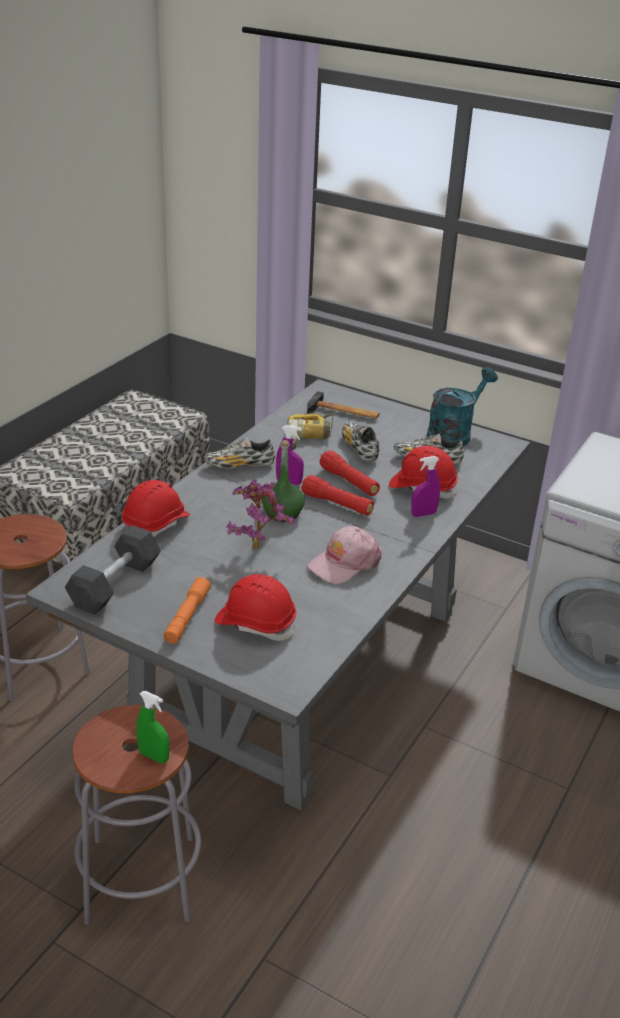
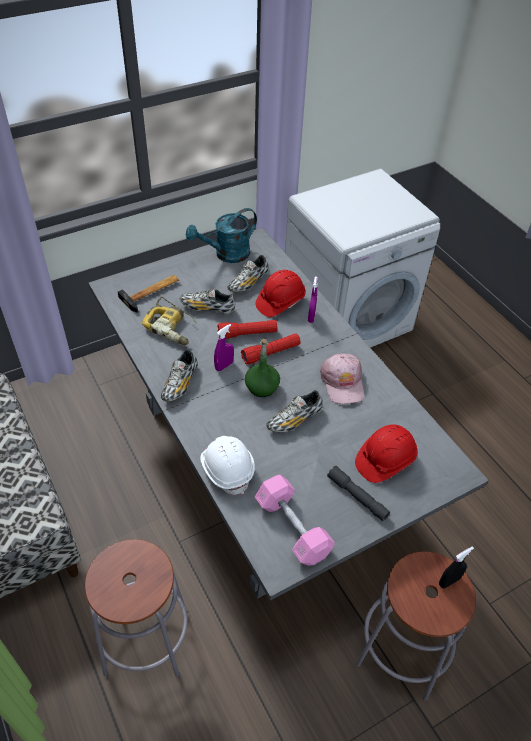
camera: 60 degrees left, 15 degrees up
(115, 584) = (292, 527): black dumbbell -> pink dumbbell
(154, 756) = (449, 581): green spray bottle -> black spray bottle
(156, 524) = (227, 469): red hard hat -> white hard hat
(187, 616) = (357, 497): orange flashlight -> grey flashlight
(257, 546) = (294, 420): potted plant -> shoe
(453, 434) = (226, 255): turquoise watering can -> turquoise watering can turned 105 degrees counterclockwise

